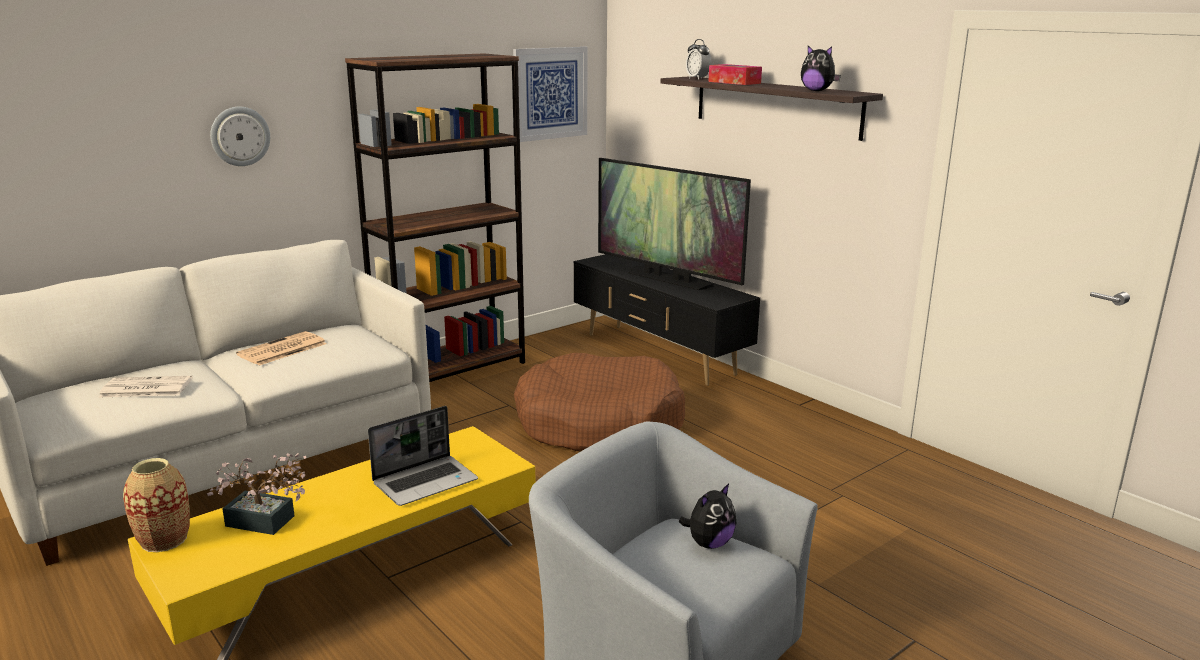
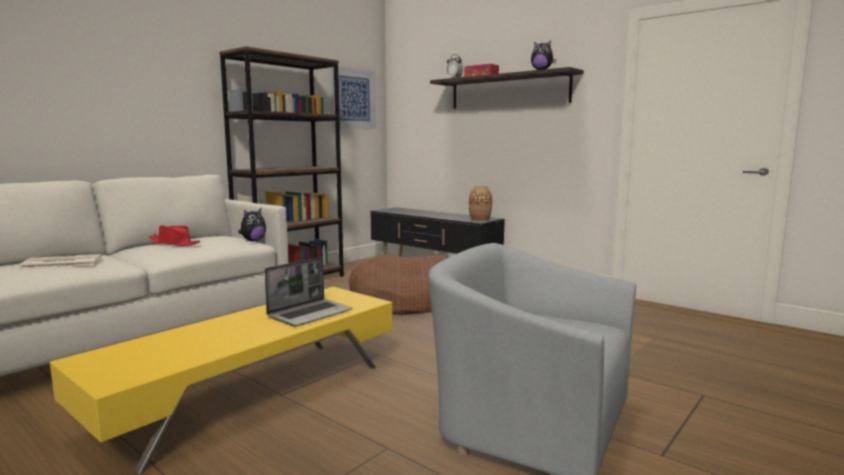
camera: 10 degrees left, 10 degrees down
(164, 540) = (86, 359): vase -> vase (480, 220)
(240, 136) = (140, 96): wall clock -> none
(266, 522) = (181, 343): potted plant -> none
(281, 350) = (175, 243): newspaper -> red hat
(668, 279) = (438, 214): television -> none
(709, 543) = (559, 322): plush toy -> plush toy (253, 241)

